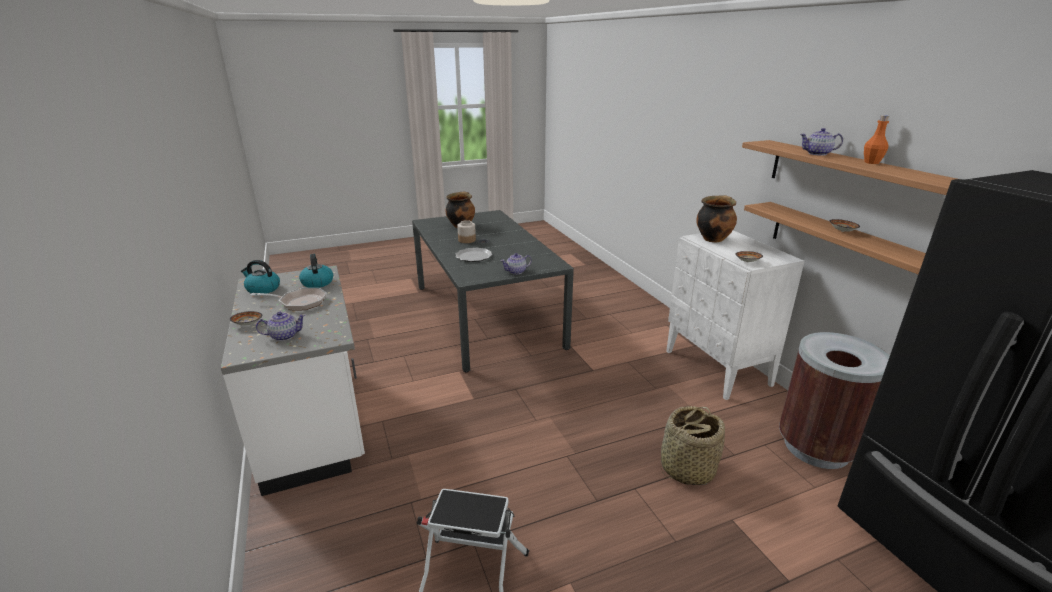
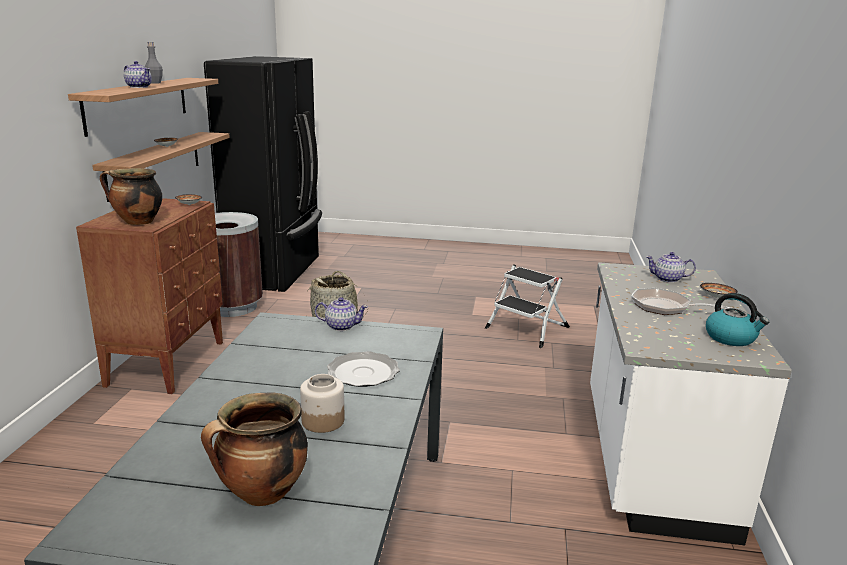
camera: 150 degrees left, 5 degrees down
(317, 282) = (650, 329): kettle -> none
(716, 368) = (169, 363): white dresser -> brown dresser
(871, 162) = (155, 83): orange bottle -> grey bottle

